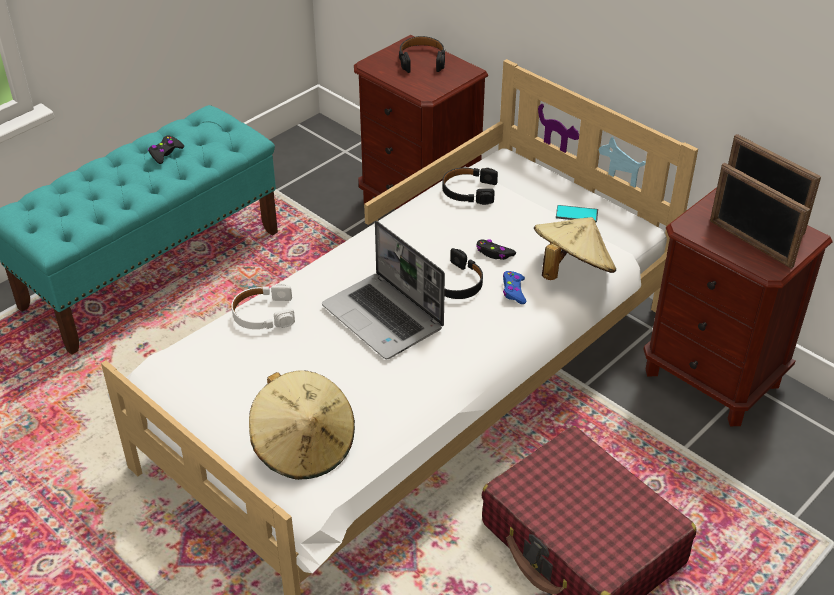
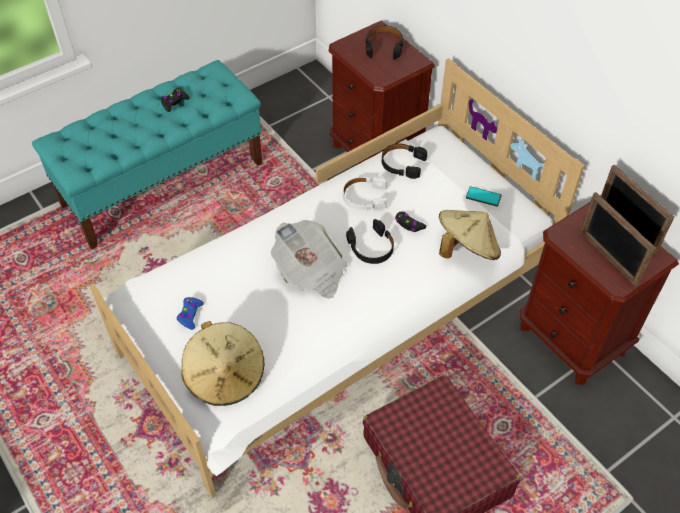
camera: 10 degrees right, 10 degrees up
(263, 314) = (220, 256): white headphones -> white headphones (364, 197)
(384, 318) = (310, 272): laptop -> newspaper
(513, 291) = (416, 261): blue game controller -> blue game controller (190, 315)

